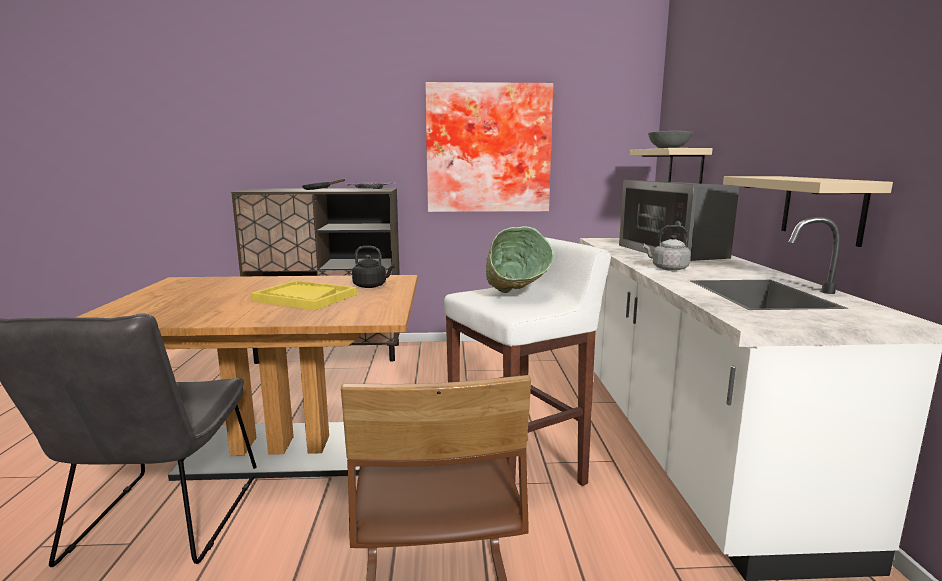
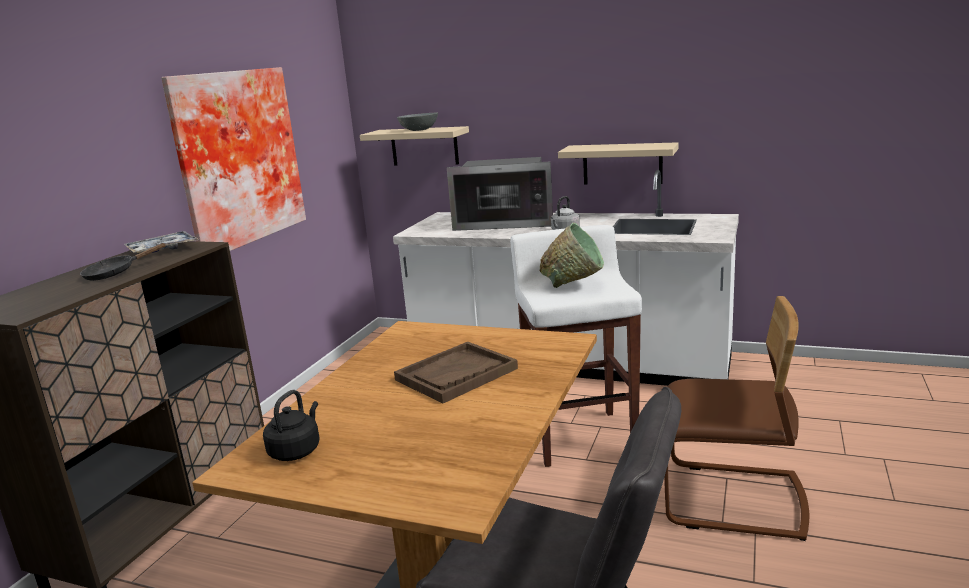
camera: 65 degrees left, 5 degrees up
(304, 298) = (456, 374): yellow tray -> brown tray
(371, 286) = (434, 342): black kettle -> black kettle (296, 450)

